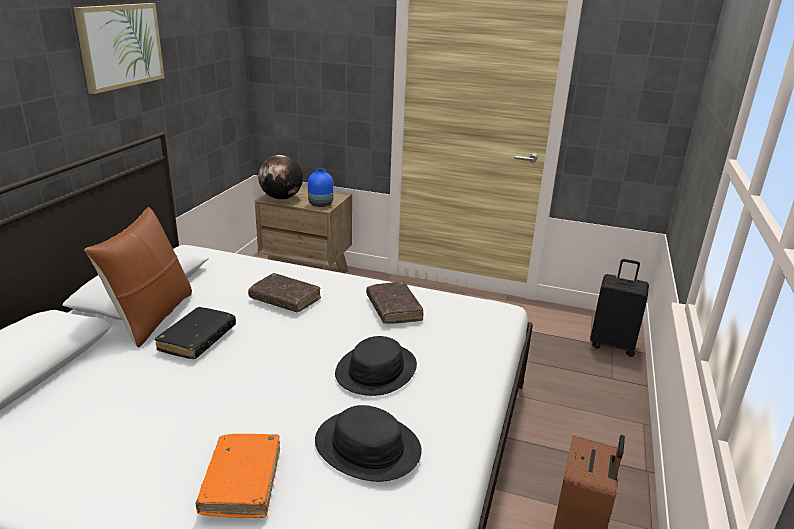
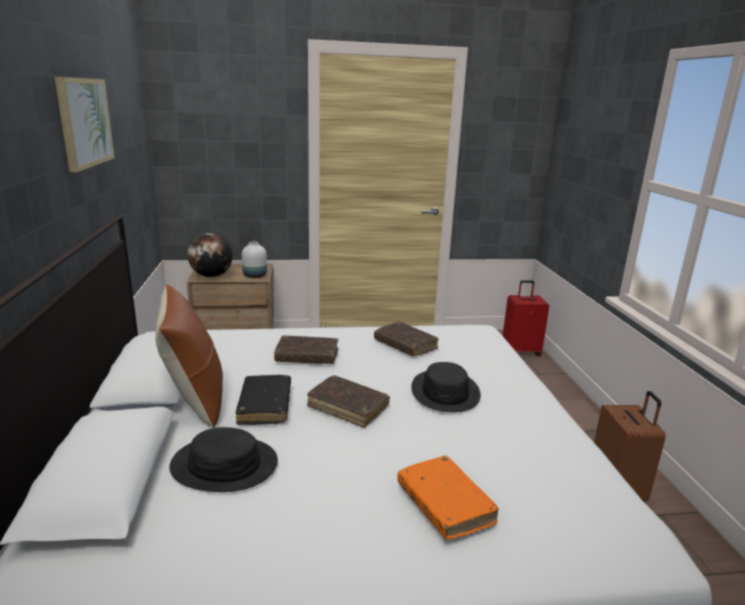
camera: 25 degrees left, 5 degrees down
(265, 360) = (348, 407): none -> brown book
(321, 204) = (255, 276): blue vase -> white vase
(367, 447) = (507, 447): black hat -> black hat (224, 465)
(612, 345) = (521, 351): black suitcase -> red suitcase

